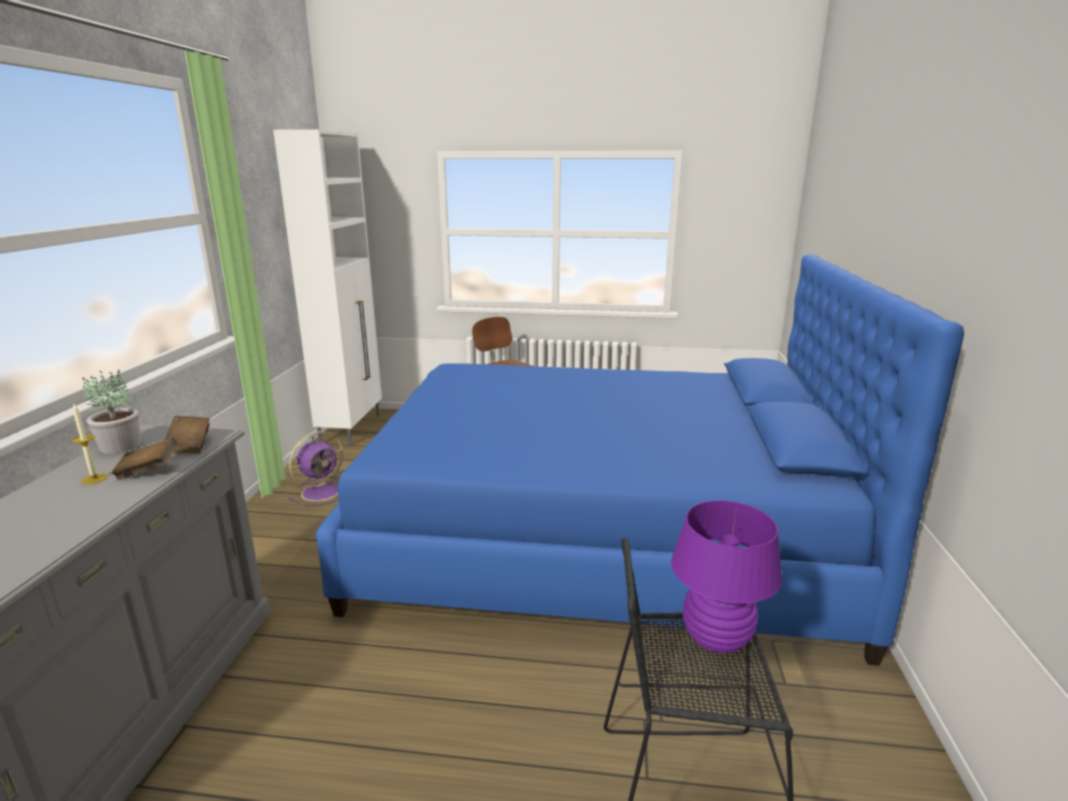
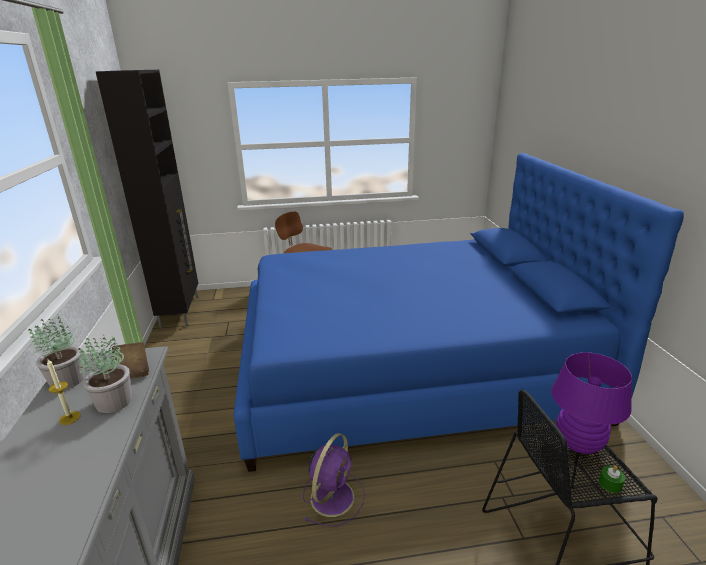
camera: 15 degrees left, 5 degrees up
(148, 471) = (115, 401): brown book -> potted plant
(323, 491) = (184, 369): purple fan -> purple fan (333, 496)
(352, 428) = (180, 311): white cabinet -> black cabinet
(727, 696) = (610, 484): none -> green candle

